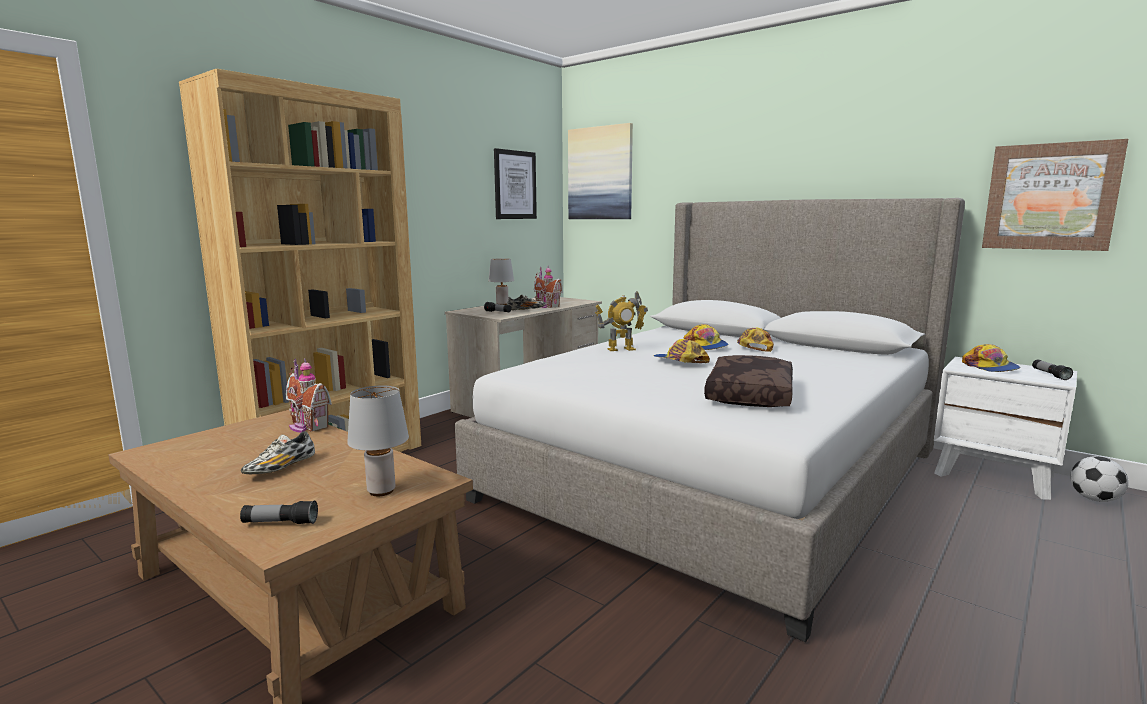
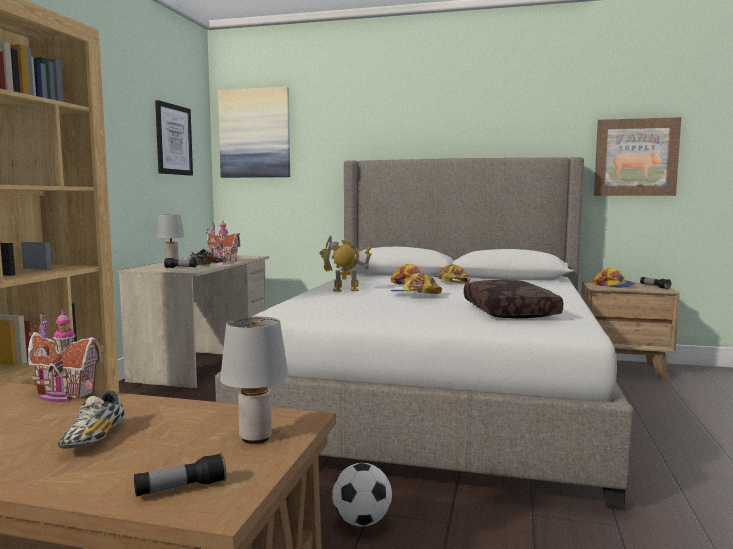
camera: 25 degrees left, 5 degrees down
(621, 349) = (345, 290): toy robot -> toy robot turned 150 degrees counterclockwise
(994, 475) = (623, 369): white nightstand -> brown nightstand
(1094, 499) = (691, 375): football -> football (362, 522)

